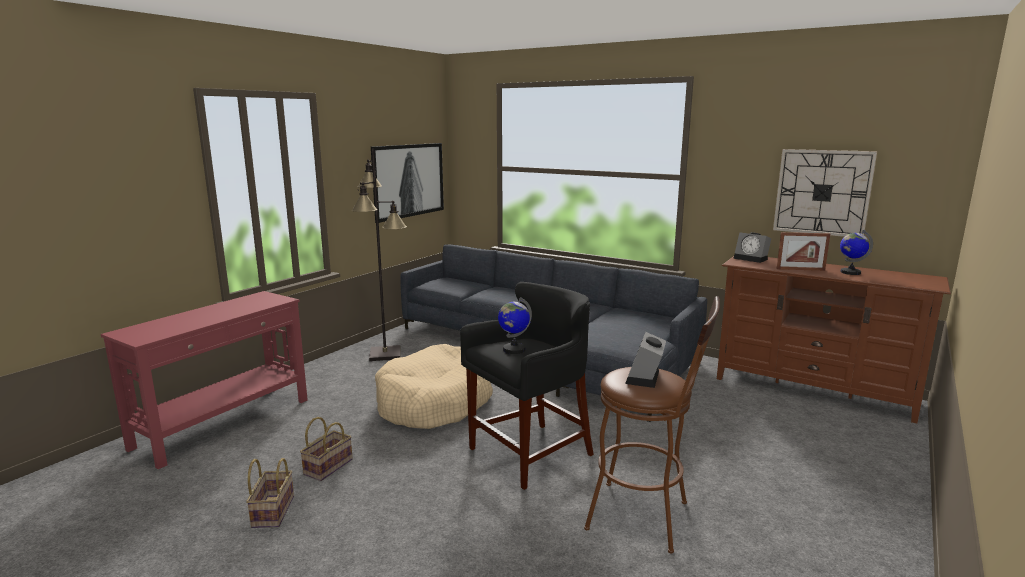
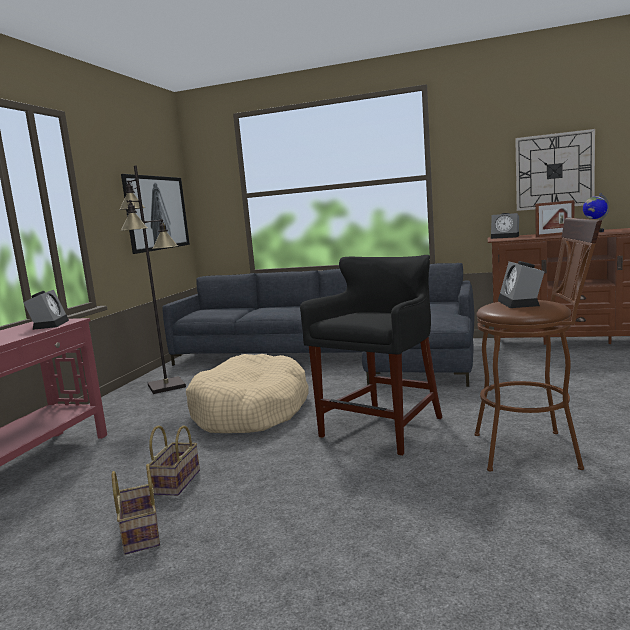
camera: 15 degrees left, 5 degrees down
(263, 302) = (49, 324): none -> alarm clock
(513, 349) = (362, 315): globe -> none

